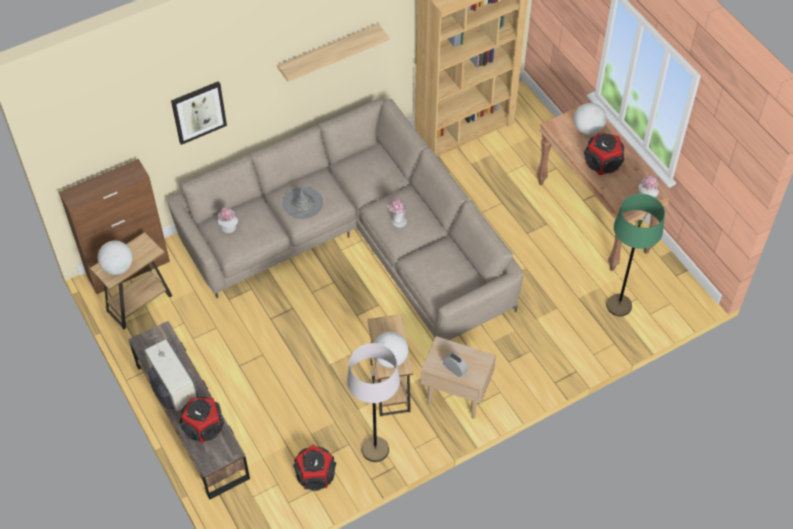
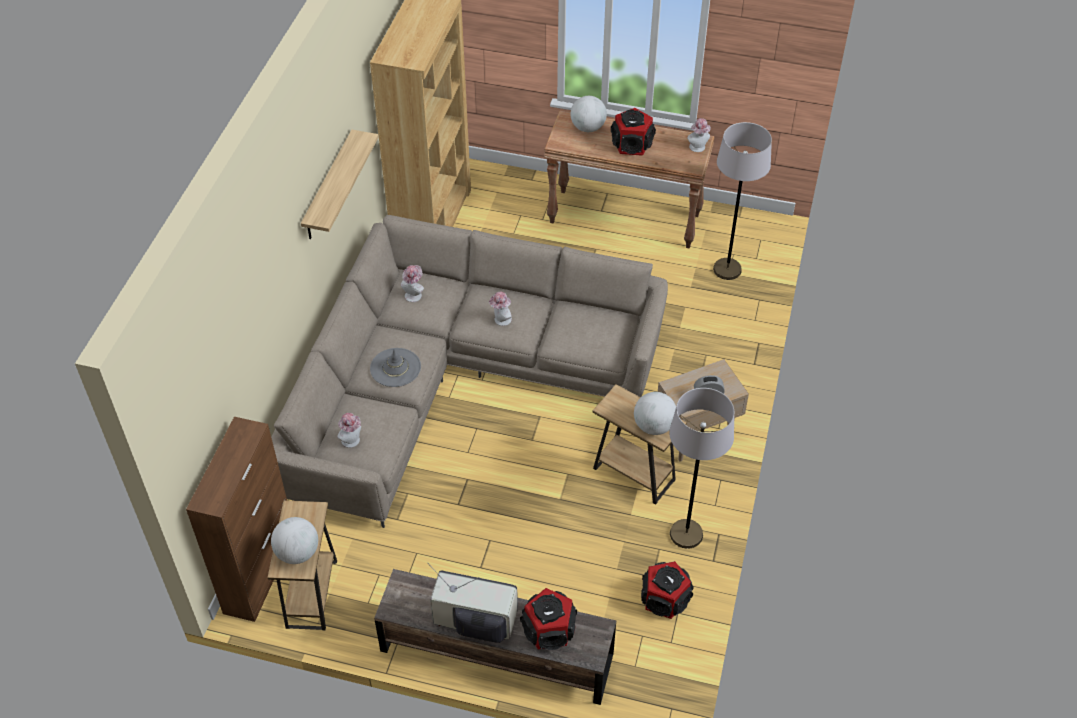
camera: 45 degrees left, 5 degrees down
(198, 112) = (260, 323): picture -> none
(367, 165) = (414, 294): none -> hat
(619, 306) = (727, 270): green floor lamp -> grey floor lamp

